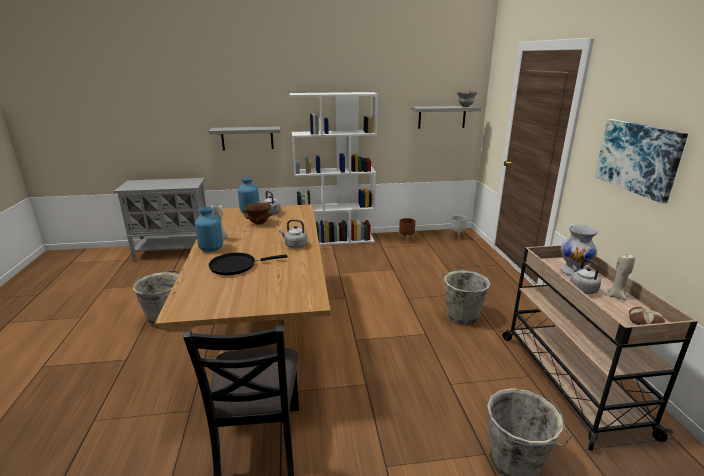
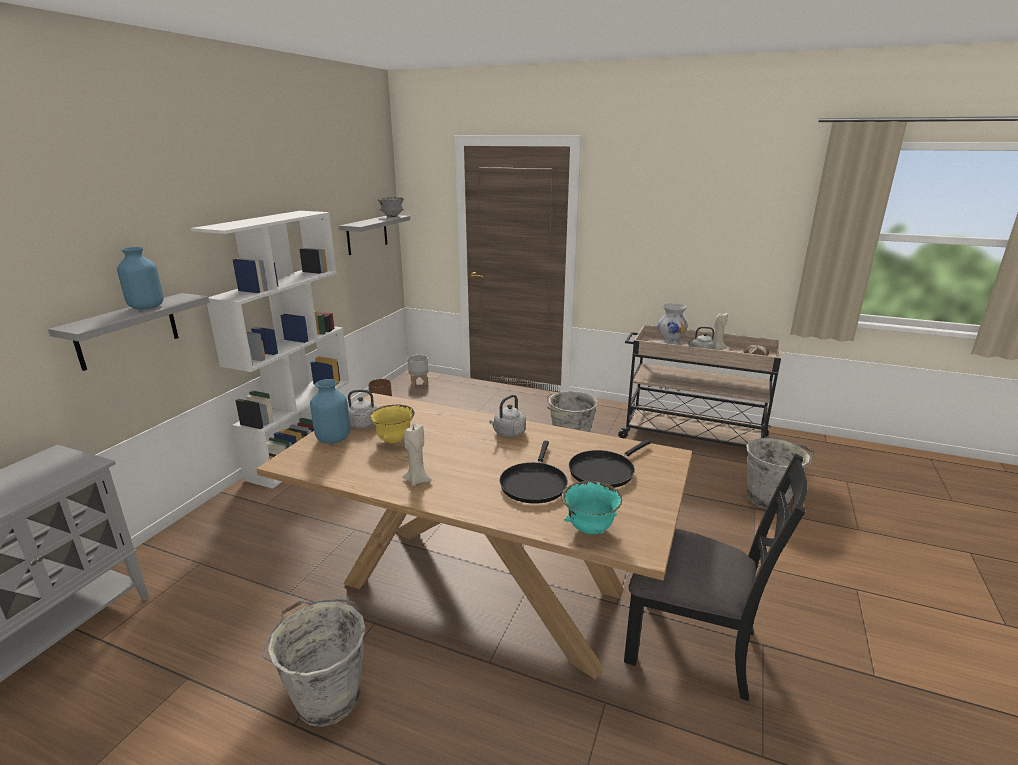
camera: 60 degrees left, 0 degrees up
(192, 292) = (589, 529): none -> turquoise bowl
(211, 249) = (450, 493): blue vase -> blue vase (147, 307)
(259, 223) = (394, 441): brown bowl -> yellow bowl
(268, 283) = (604, 471): none -> black frying pan
(638, 158) = (665, 238): picture -> none

